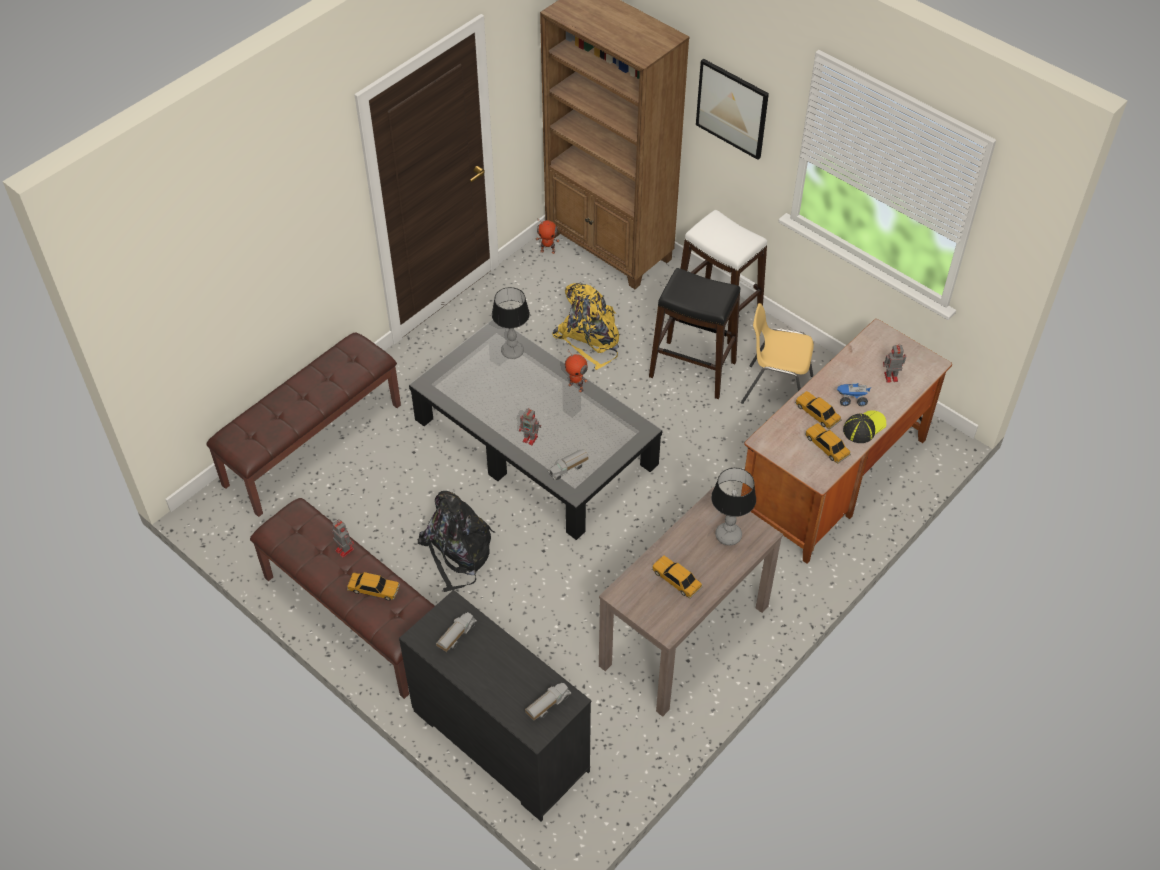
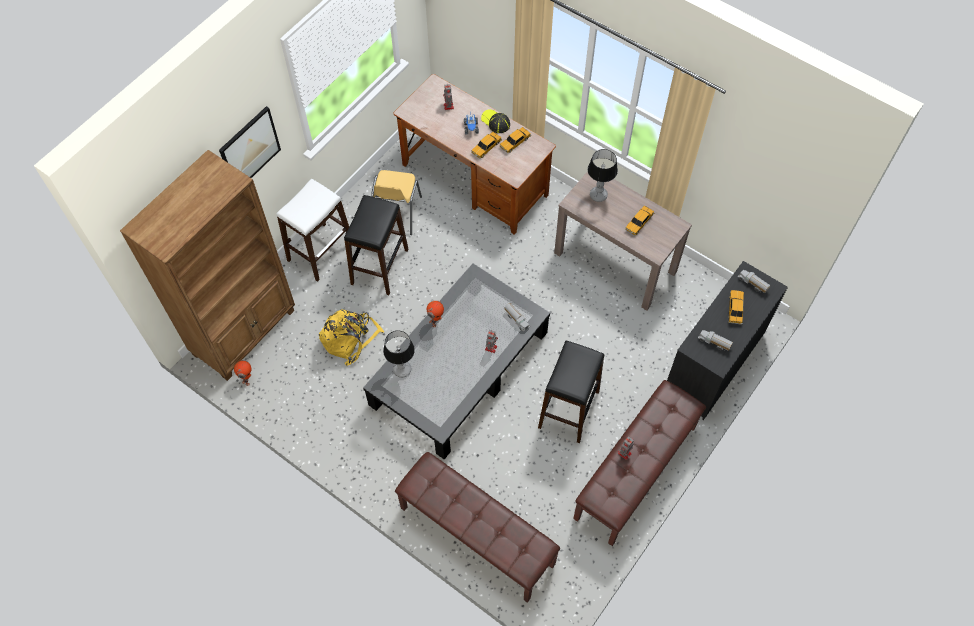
camera: 95 degrees left, 10 degrees up
(374, 589) = (655, 426): toy car -> toy car (735, 309)
(457, 552) = (569, 409): black backpack -> black stool

